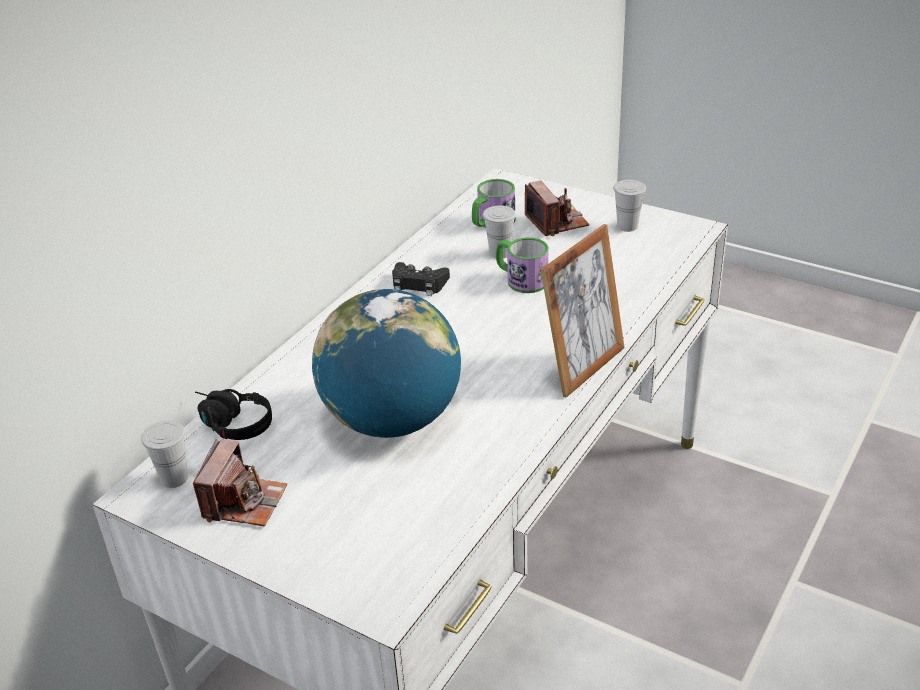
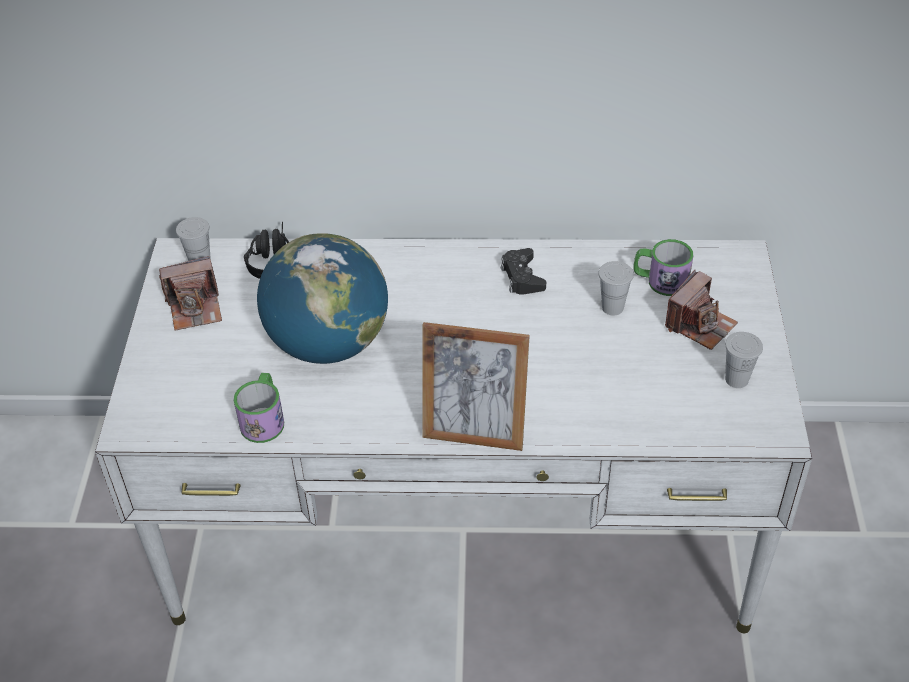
camera: 60 degrees right, 10 degrees up
(521, 279) = (580, 339): mug -> mug (264, 418)

